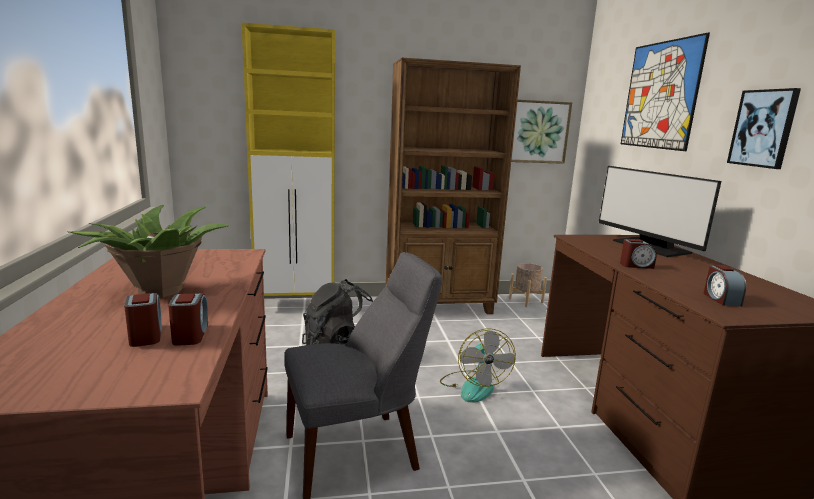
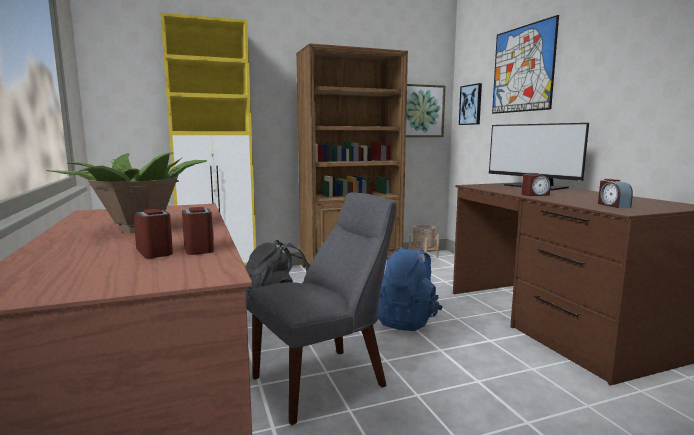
camera: 10 degrees left, 5 degrees down
(473, 386) = (406, 320): fan -> blue backpack
(763, 128) = (613, 80): picture -> picture (471, 105)

